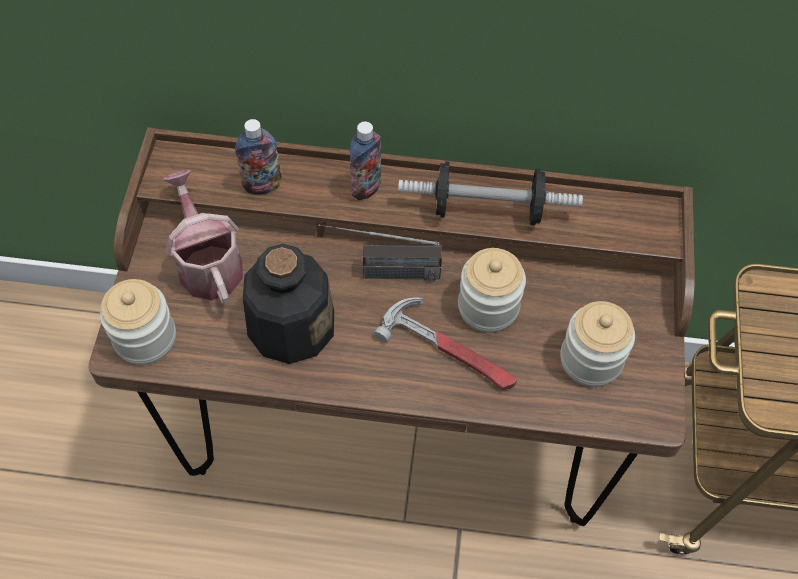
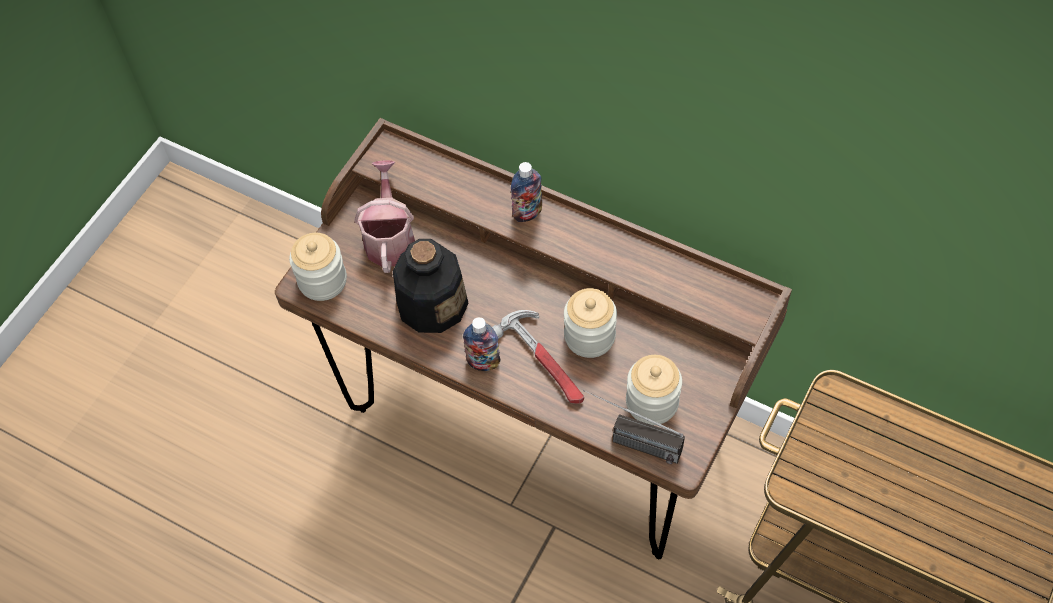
camera: 25 degrees right, 0 degrees up
(262, 185) = (448, 188): bottle -> bottle (483, 362)
(380, 272) = (517, 284): radio -> radio (629, 441)
(487, 209) = (615, 258): dumbbell -> none

